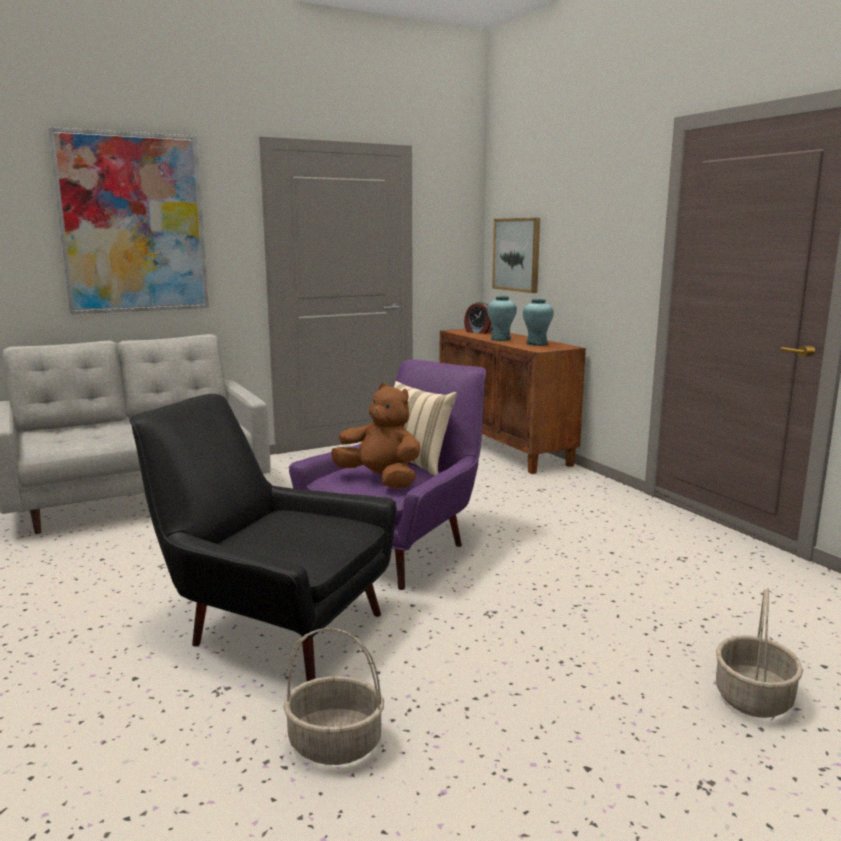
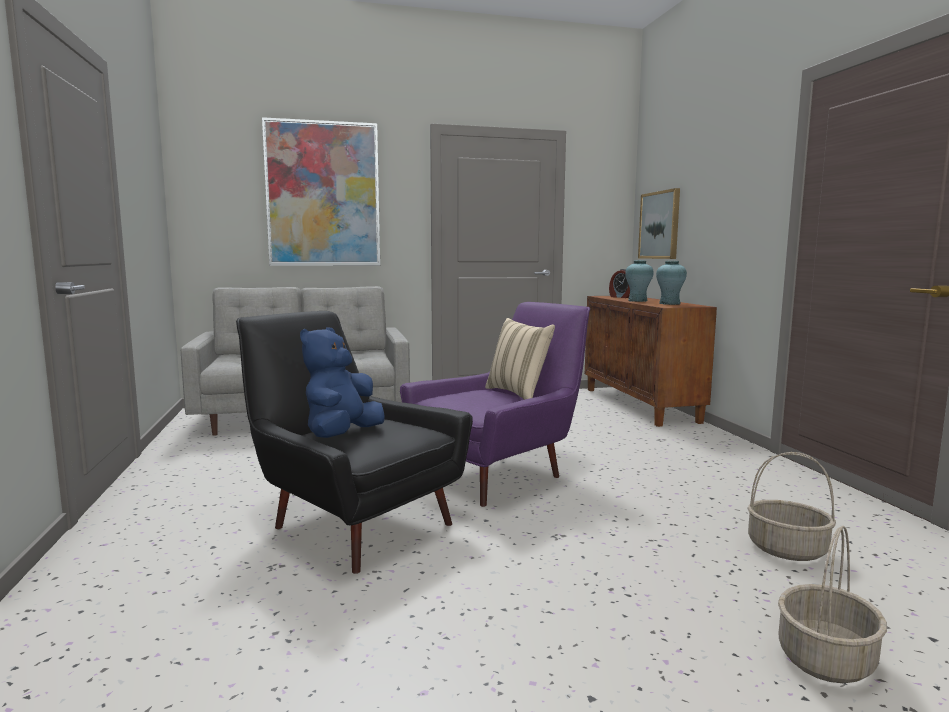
camera: 15 degrees right, 5 degrees down
(270, 540) = (342, 435): none -> blue plush toy
(334, 744) = (344, 628): basket -> basket (786, 549)
(380, 480) = (476, 403): brown plush toy -> none

